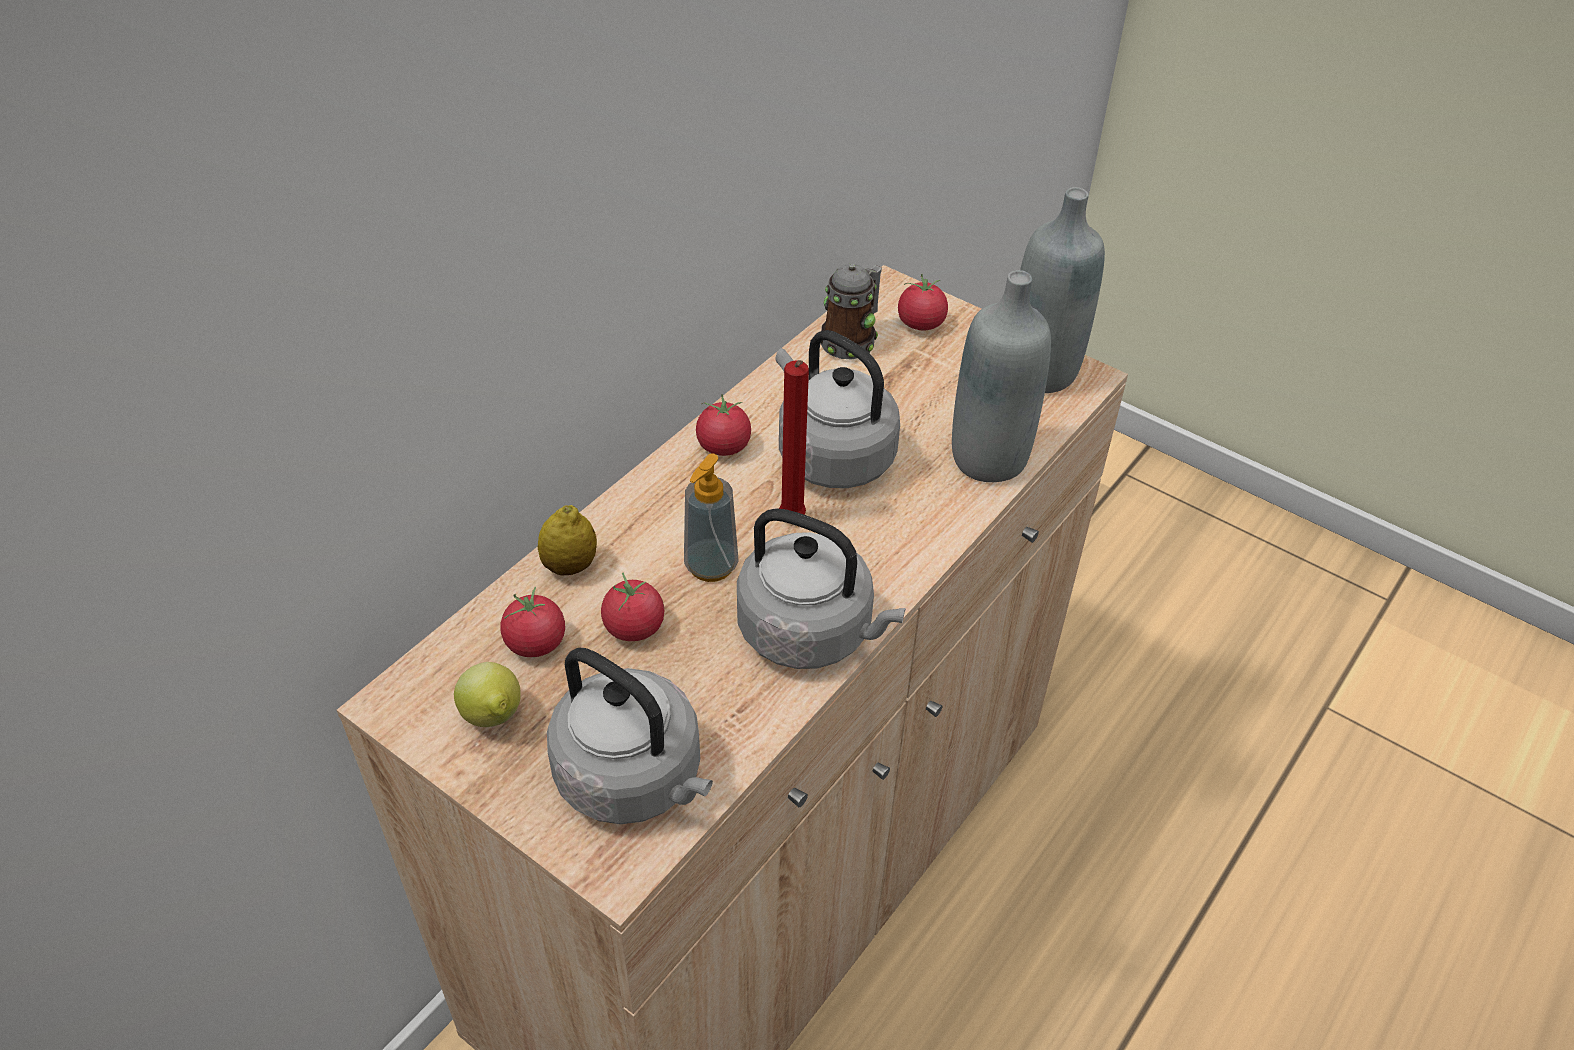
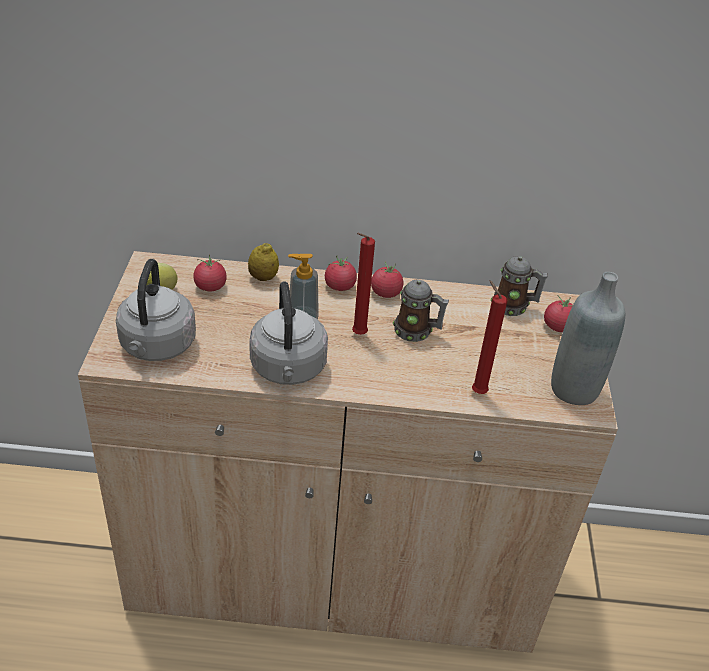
camera: 55 degrees right, 5 degrees down
(634, 627) = (243, 311): tomato -> tomato (340, 286)
(831, 455) = (417, 331): grey kettle -> mug
(988, 458) = (476, 391): grey bottle -> red candle

